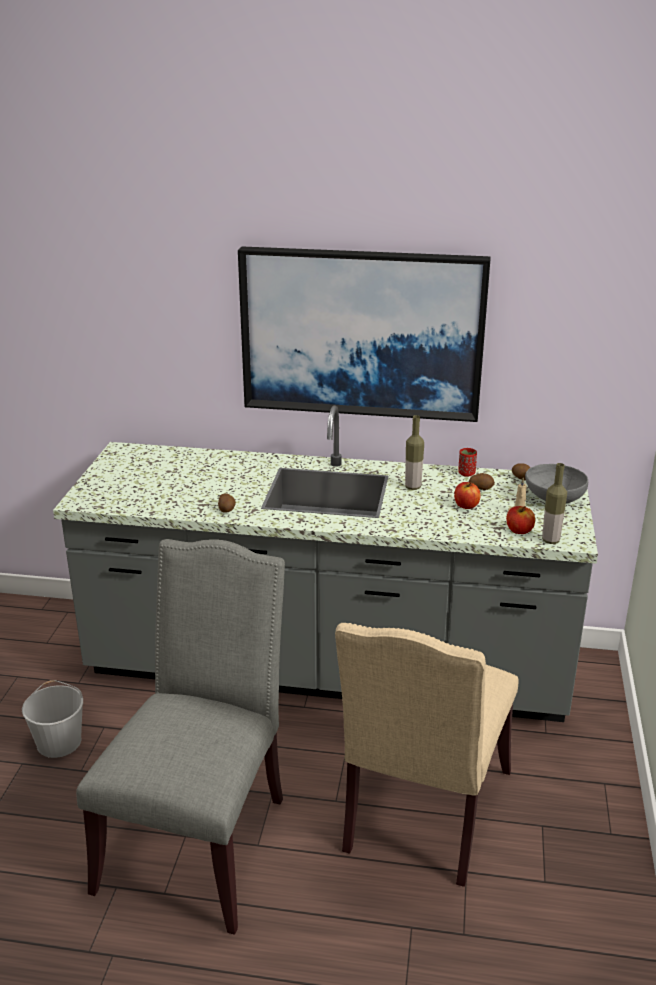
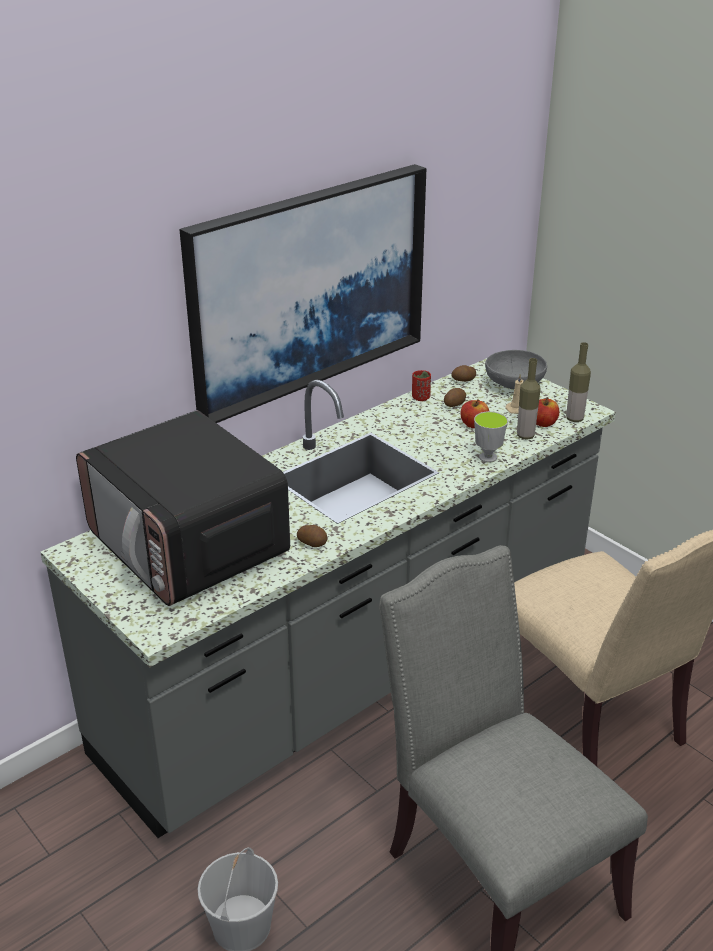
camera: 50 degrees left, 5 degrees up
(169, 476) = (188, 546): none -> microwave
(413, 487) = (409, 431): bottle -> bottle (525, 436)
(429, 527) = (488, 457): none -> cup

